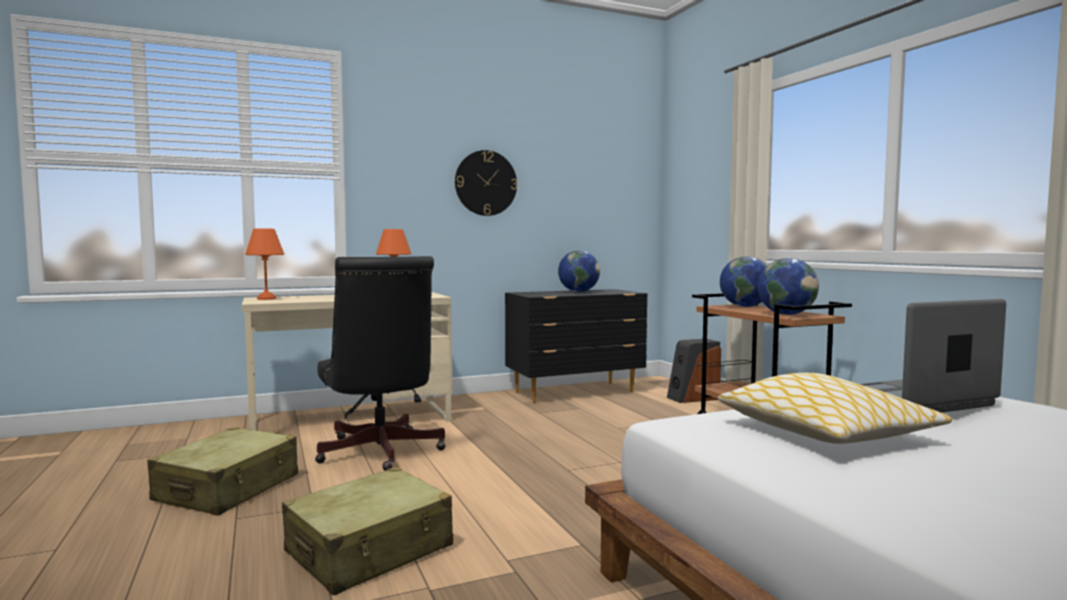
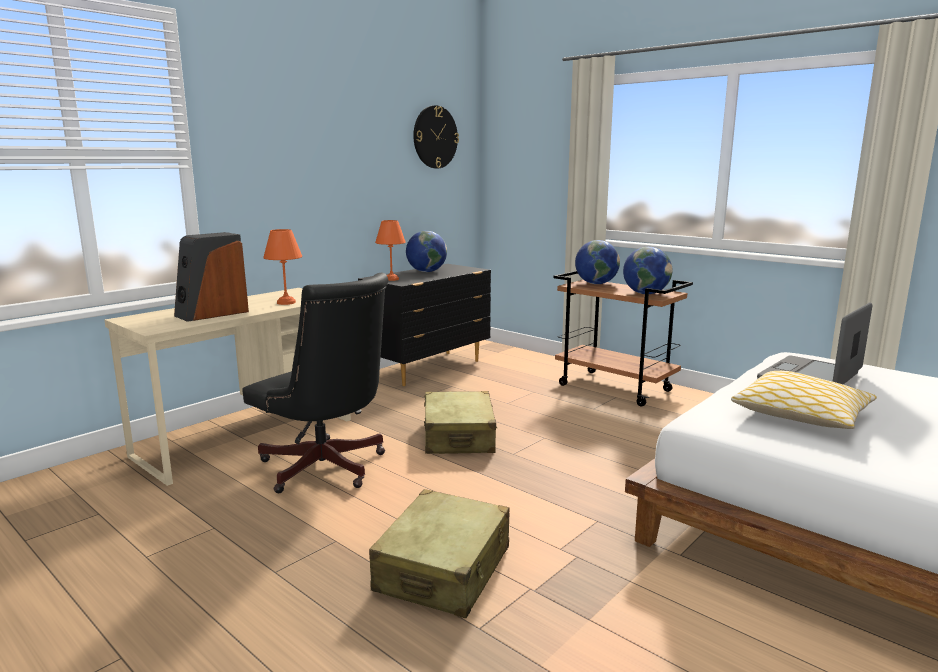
camera: 25 degrees left, 10 degrees up
(228, 489) = (219, 543): beige suitcase -> beige suitcase (458, 437)
(267, 299) = (148, 321): orange table lamp -> orange table lamp (392, 279)
(486, 183) = (333, 164): wall clock -> wall clock (435, 137)
(693, 398) = (533, 361): speaker -> speaker (212, 313)

